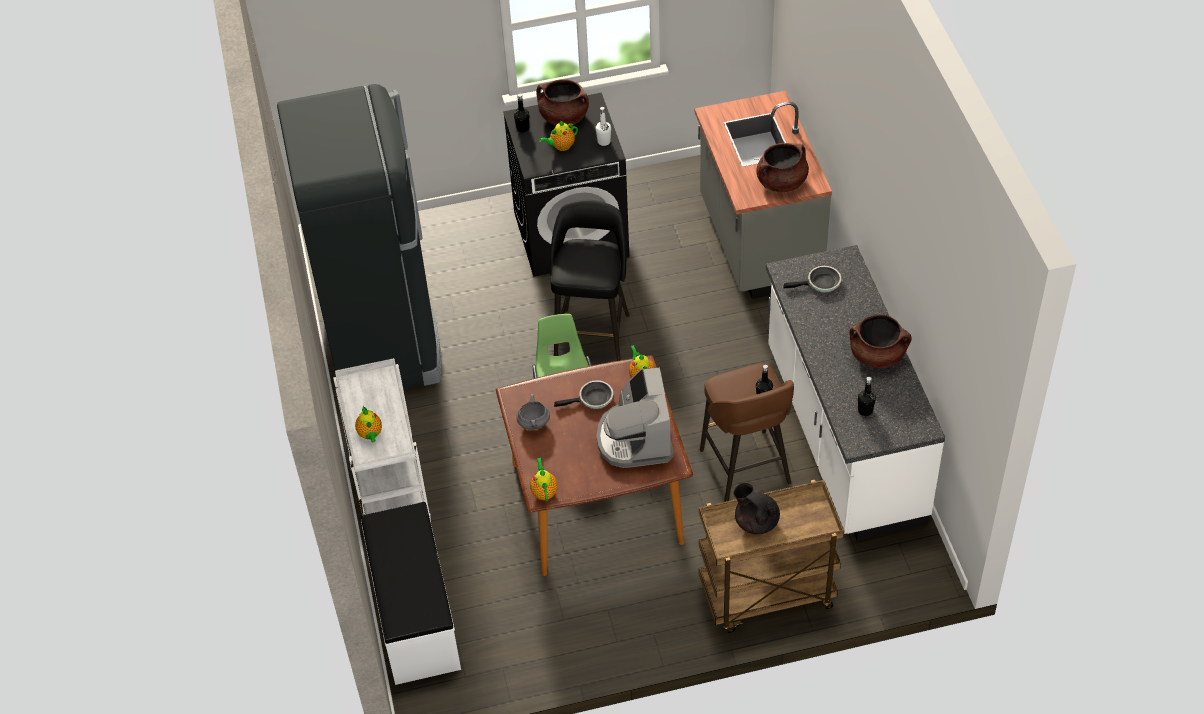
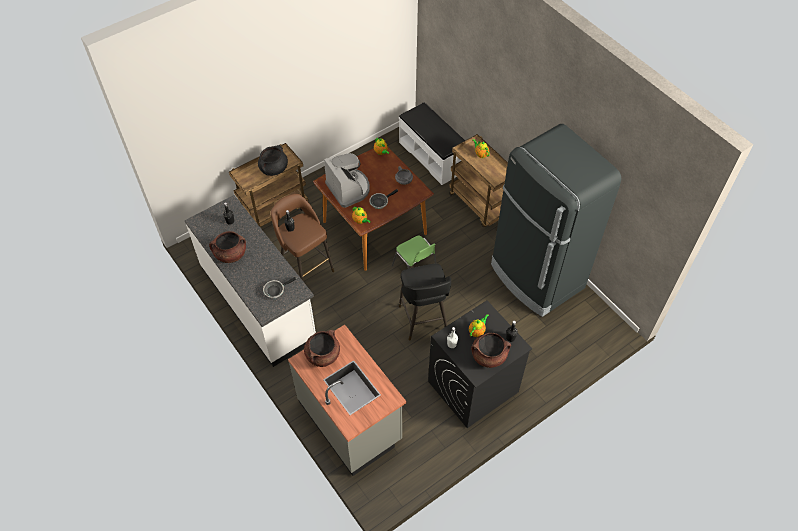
camera: 155 degrees right, 5 degrees up
(389, 488) = (480, 204): white cart -> brown cart
(756, 521) = (274, 169): black teapot -> black cooking pot

